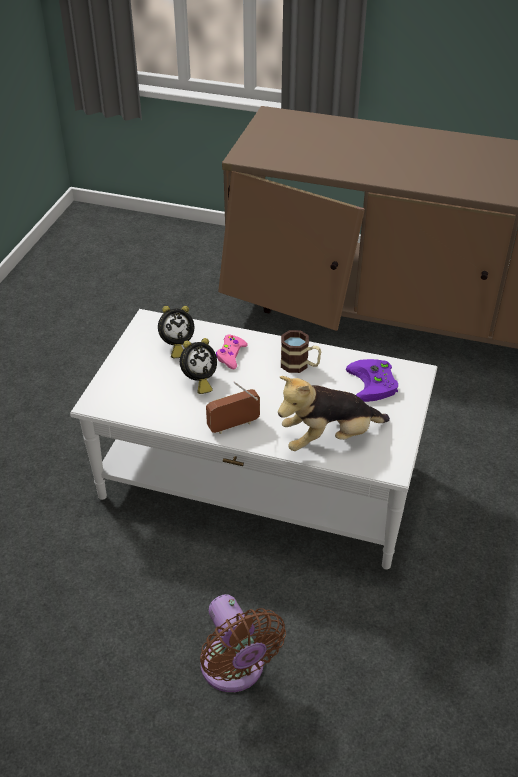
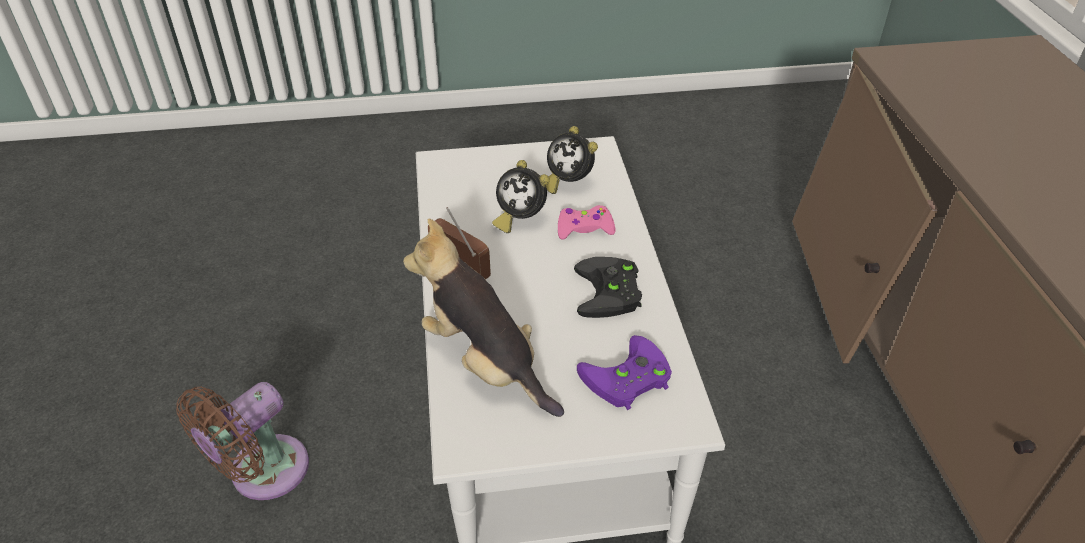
camera: 65 degrees right, 0 degrees up
(300, 365) = (610, 293): mug -> black game controller

